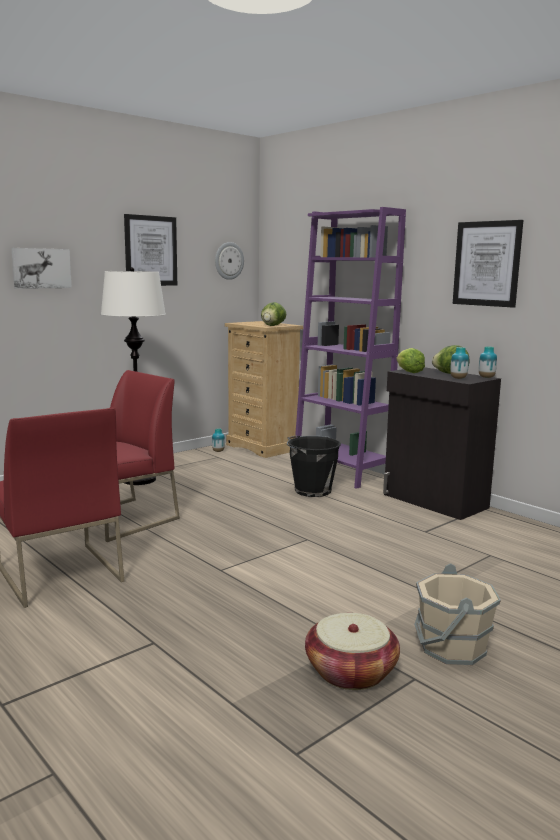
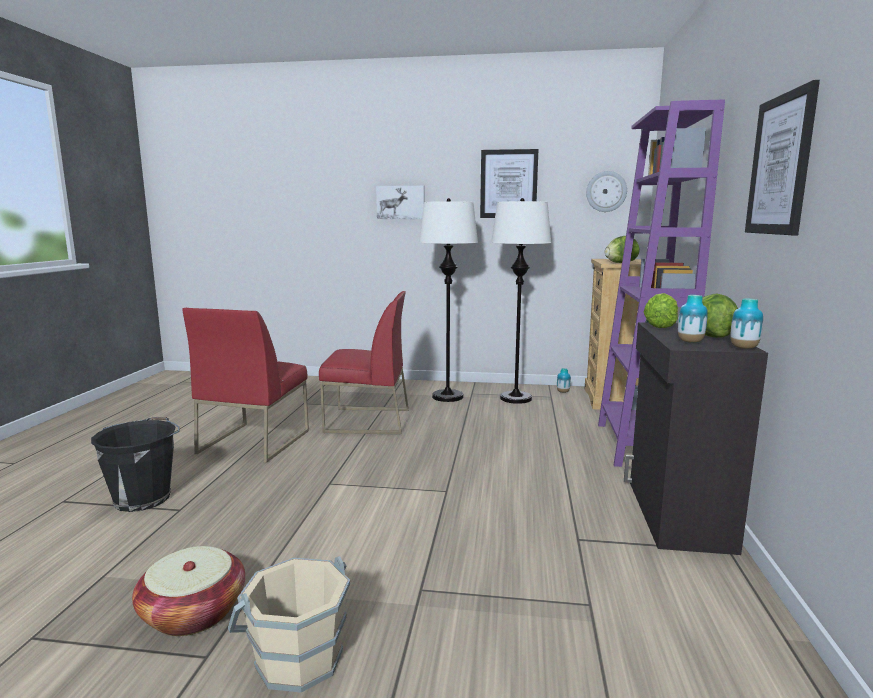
camera: 50 degrees right, 0 degrees up
(196, 465) = (516, 398): none -> white floor lamp
(311, 490) = (561, 451): black bucket -> black bucket (144, 498)

